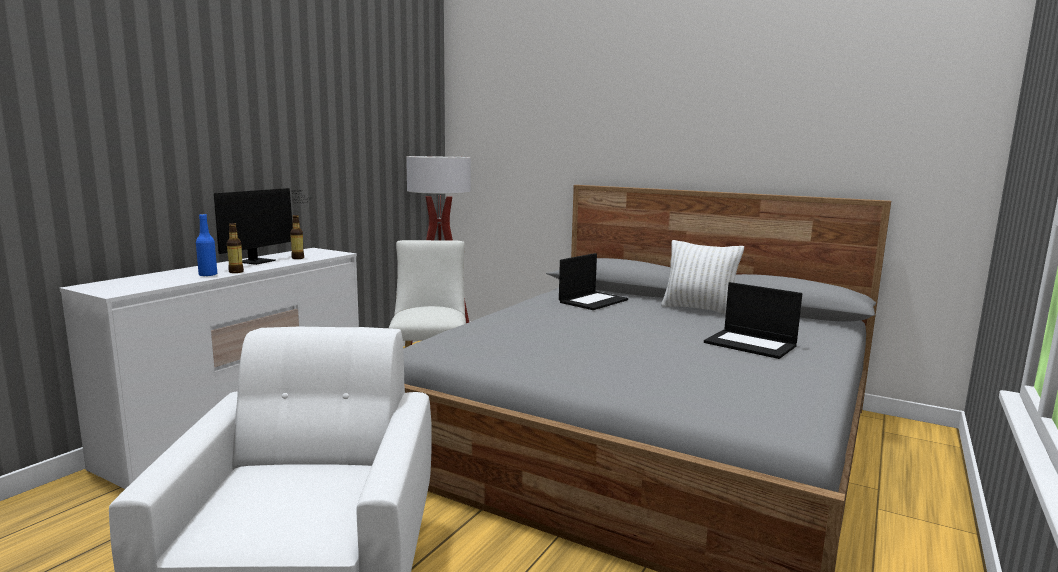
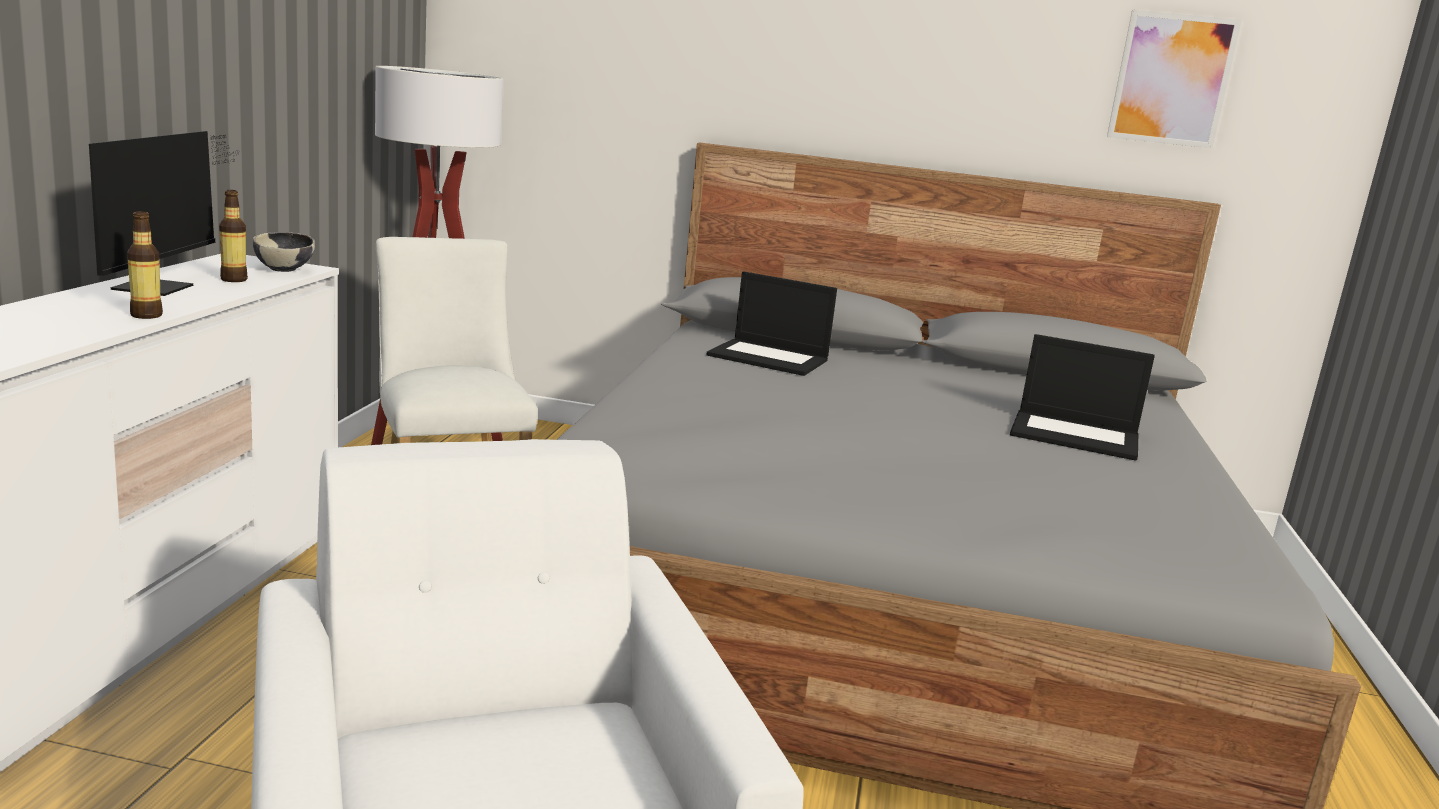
camera: 20 degrees left, 5 degrees up
(208, 275) = (93, 324): blue bottle -> none
(328, 254) = (284, 269): none -> bowl
(593, 301) = (770, 358): laptop -> laptop turned 90 degrees clockwise
(699, 309) = (942, 371): white pillow -> none
(851, 124) = (1172, 79): none -> picture

